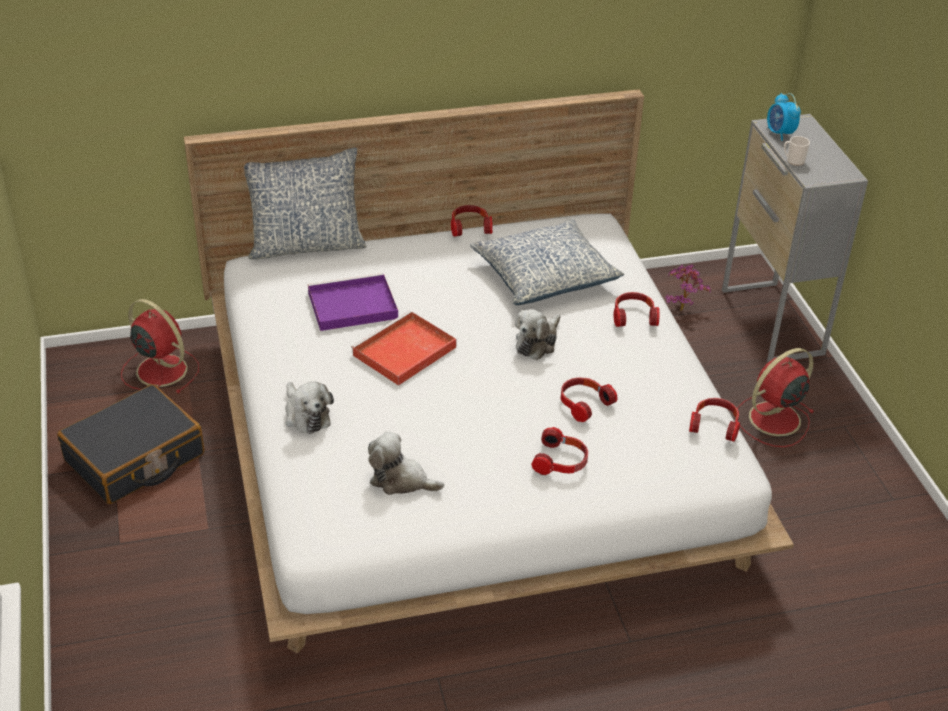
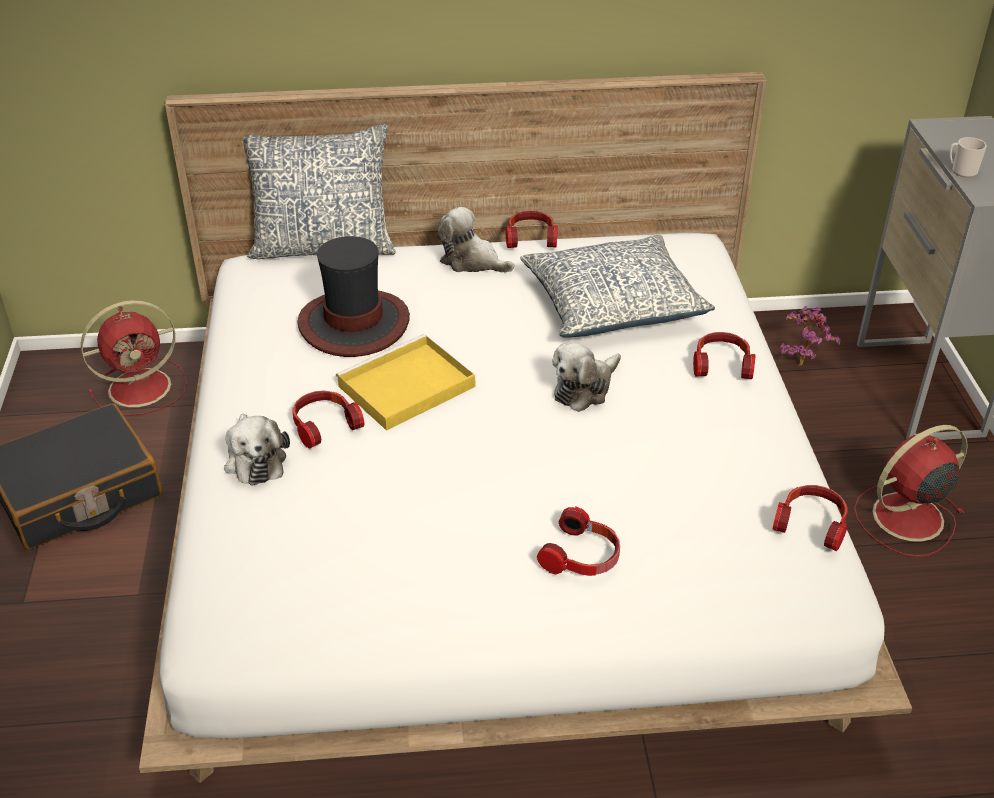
camera: 10 degrees right, 0 degrees up
(160, 369) = (142, 387): red fan -> red fan turned 105 degrees clockwise
(351, 306) = (354, 324): purple tray -> hat
(401, 480) = (354, 562): plush toy -> plush toy (472, 261)
(403, 352) = (404, 387): red tray -> yellow tray
(583, 404) = (630, 477): headphones -> headphones (324, 425)
(780, 133) = (946, 137): alarm clock -> none

